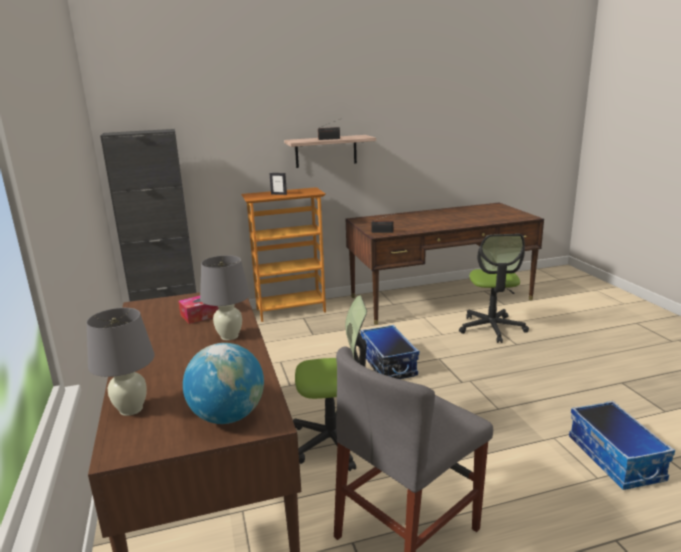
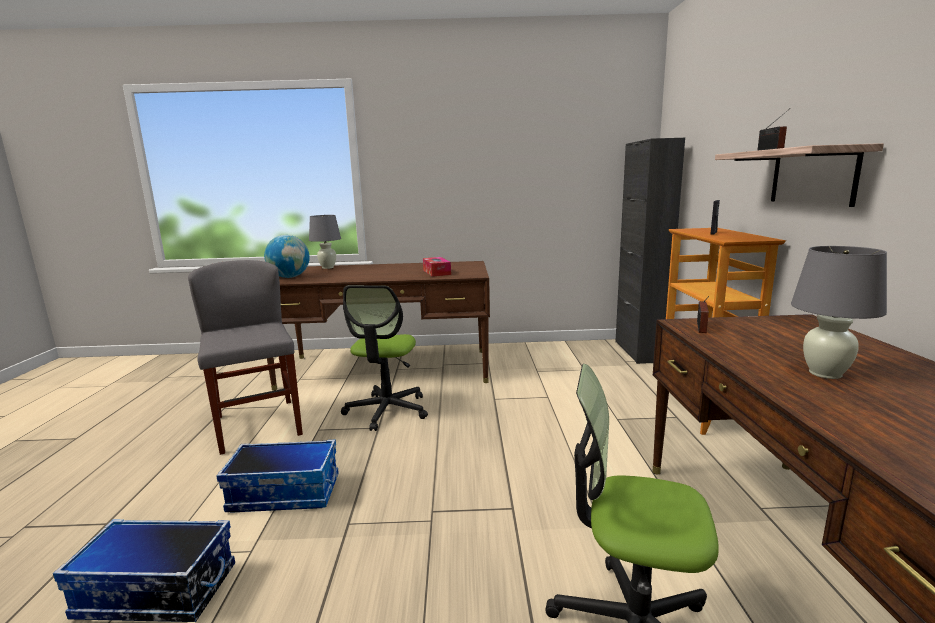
camera: 105 degrees right, 5 degrees down
(229, 336) = (388, 276): grey table lamp -> grey table lamp (825, 373)
(387, 364) = (512, 459): storage box -> storage box (286, 493)

